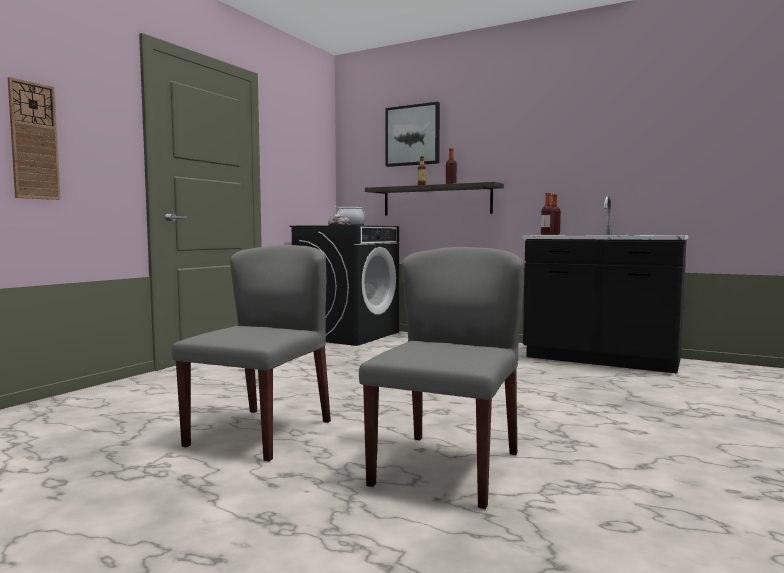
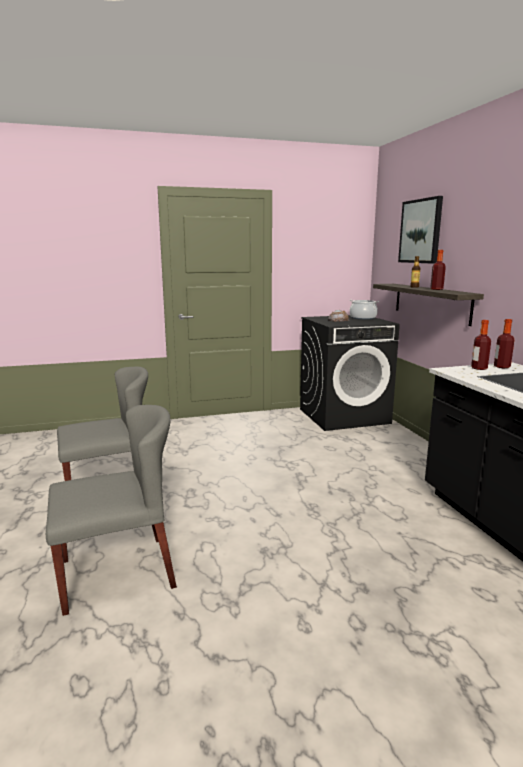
camera: 45 degrees right, 10 degrees up
(34, 141) = (82, 276): wall clock -> none

